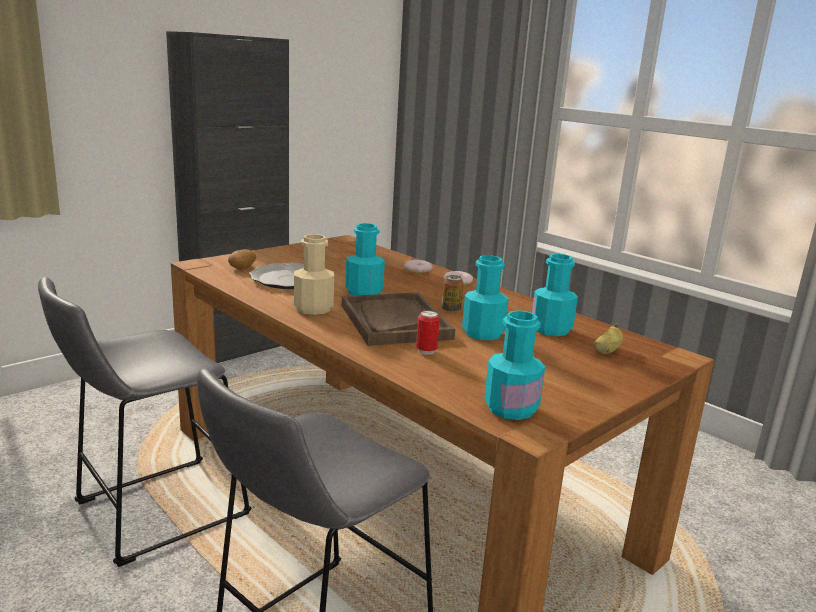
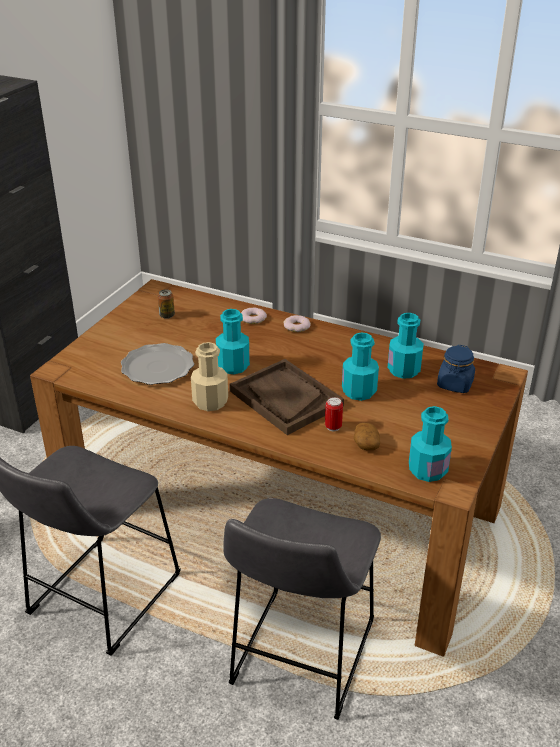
camera: 20 degrees left, 15 degrees up
(242, 267) = (101, 362): potato -> potato (366, 444)
(451, 310) = (317, 368): can -> can (167, 315)
(606, 351) = (455, 384): banana -> blue jar

